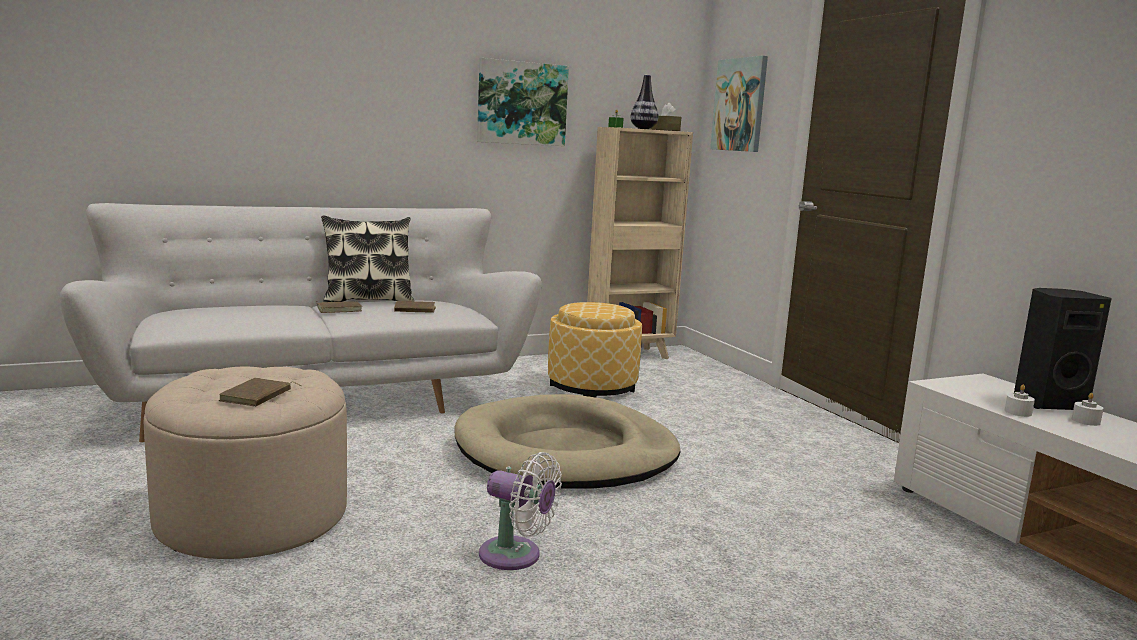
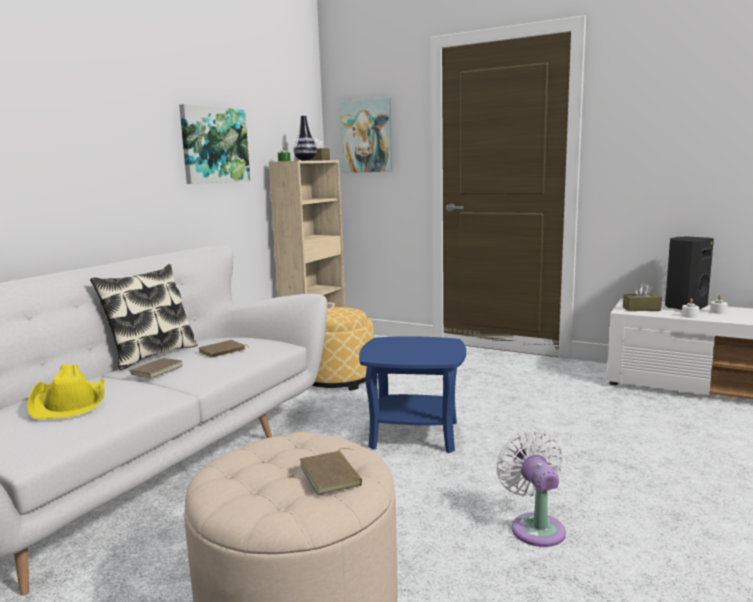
camera: 35 degrees left, 0 degrees up
(243, 312) = (70, 402): none -> yellow hat
(515, 556) = (535, 527): white fan -> white fan turned 90 degrees counterclockwise
(566, 452) = (414, 434): beige dog bed -> blue side table
(970, 388) = (641, 309): none -> brown tissue box

